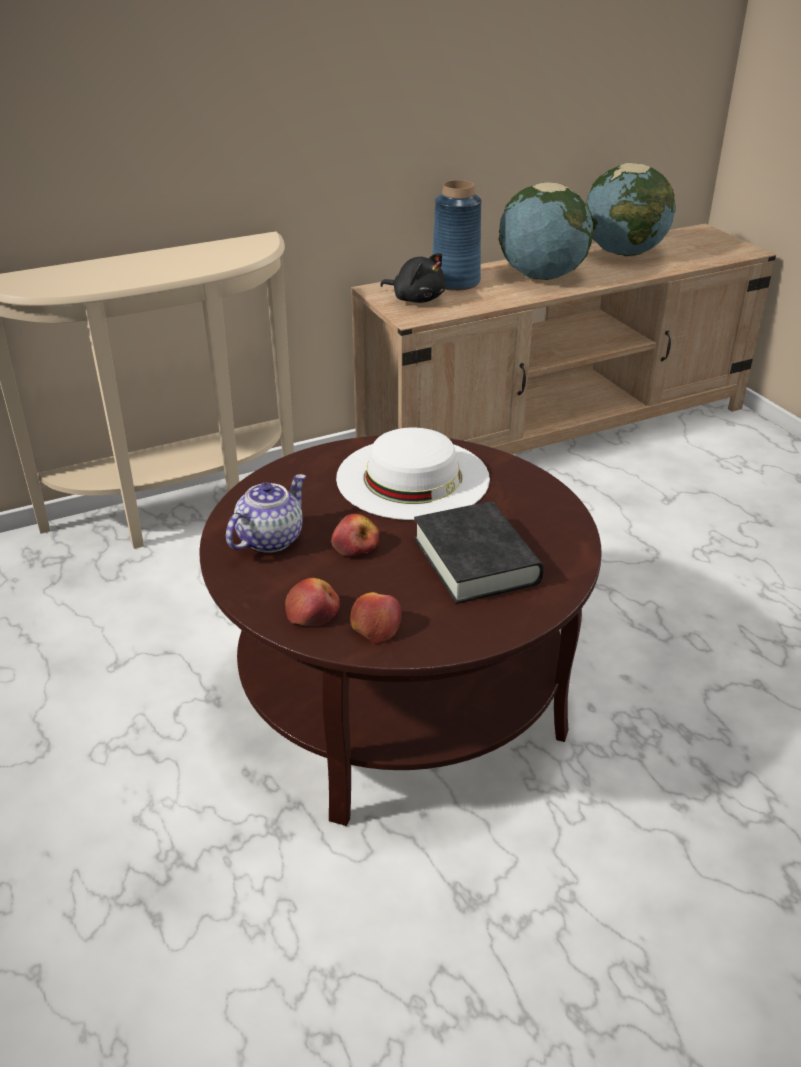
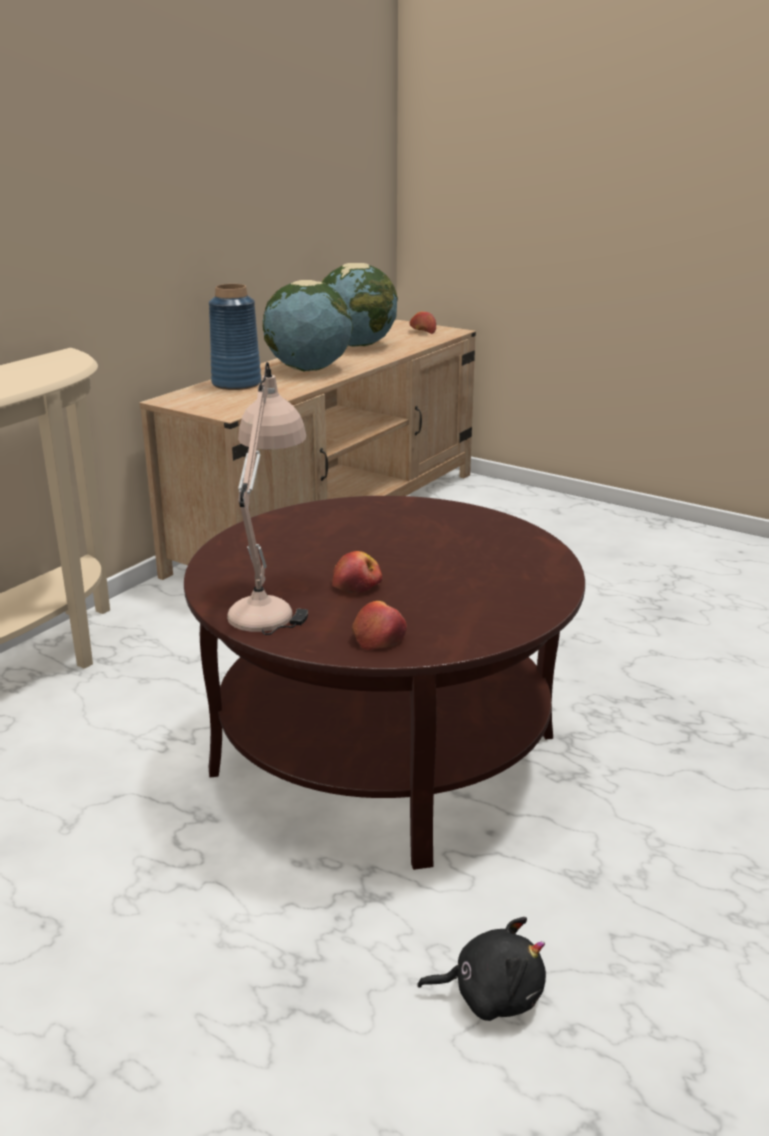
camera: 30 degrees left, 10 degrees down
(269, 539) = (271, 600): teapot -> beige table lamp
(375, 626) = (444, 631): apple -> apple (422, 331)
(413, 477) = (348, 529): white hat -> none
(416, 299) = (216, 400): black plush toy -> black plush toy (491, 995)
(476, 560) = (471, 568): black book -> none

